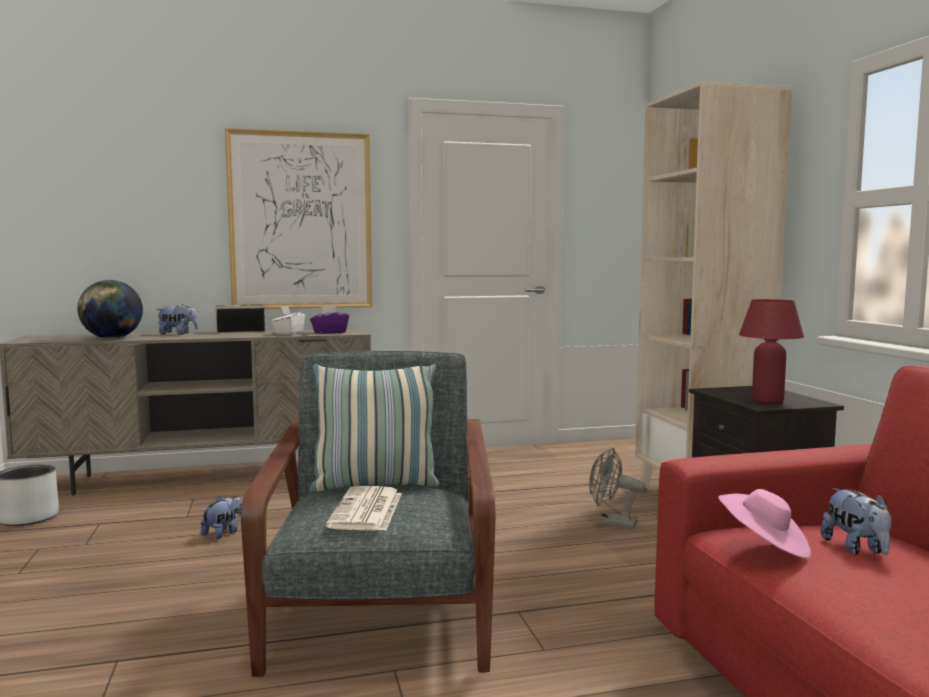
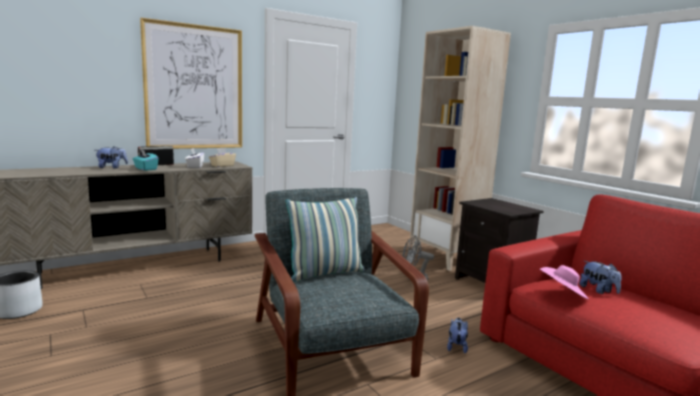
camera: 20 degrees left, 5 degrees up
(112, 338) = (66, 172): globe -> none
(217, 335) = (145, 169): none -> turquoise tissue box
(223, 533) = (185, 307): plush toy -> plush toy (456, 346)
(329, 332) = (222, 165): purple tissue box -> beige tissue box
(367, 511) = (345, 292): newspaper -> none
(767, 401) = (507, 209): red table lamp -> none

